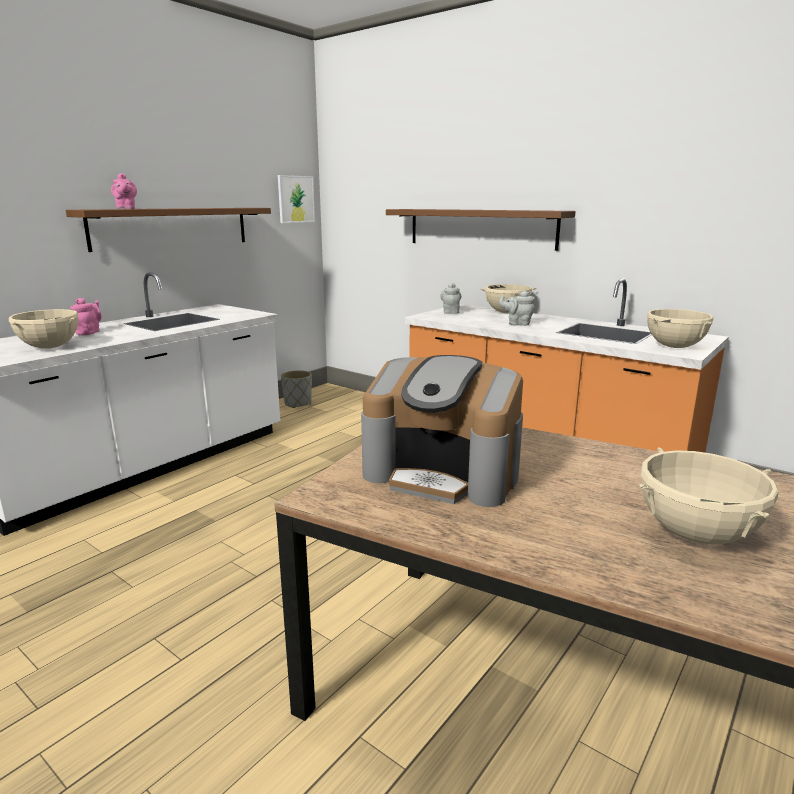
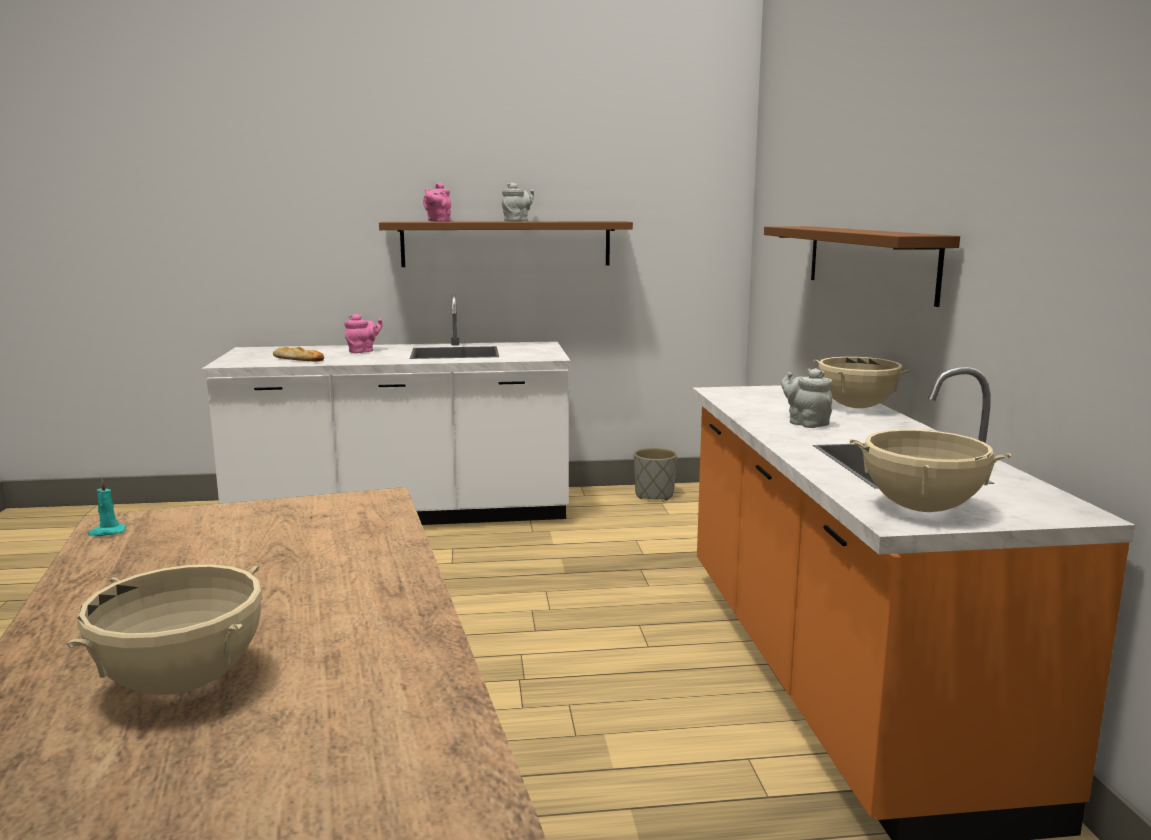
camera: 45 degrees right, 5 degrees down
(50, 347) = (298, 359): beige cooking pot -> bread
(296, 199) = (704, 210): picture -> none
(342, 502) = (107, 532): none -> turquoise candle
(443, 473) = (224, 543): coffee machine -> none
(450, 312) = (777, 392): grey teapot -> grey teapot (517, 221)

